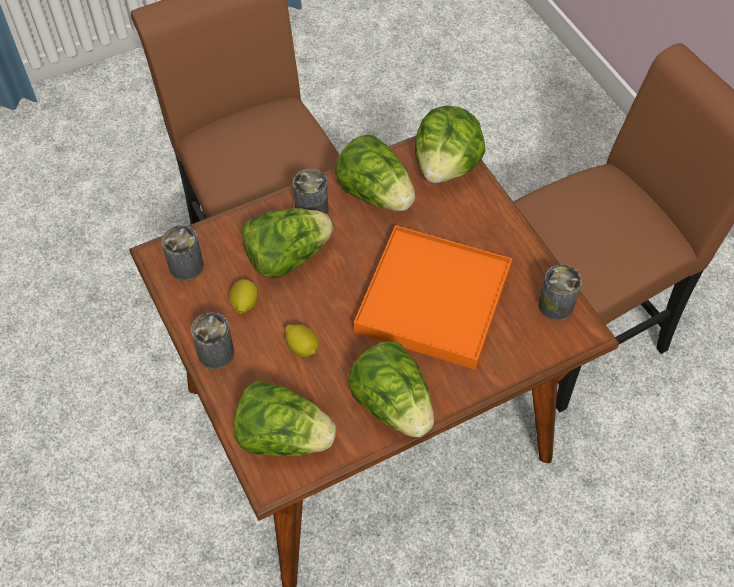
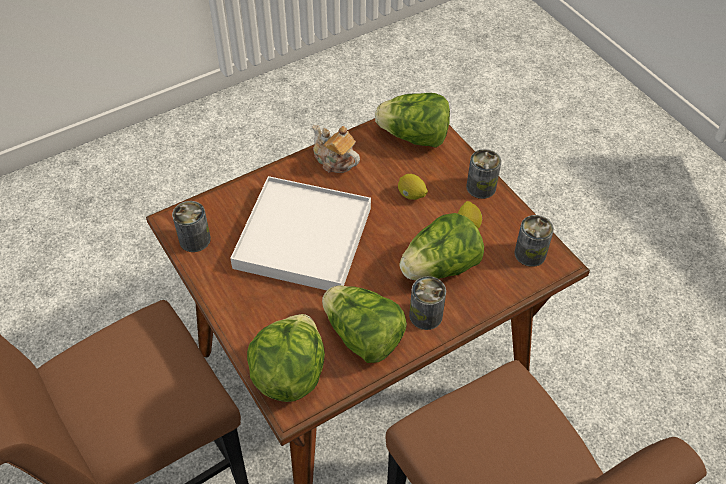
camera: 175 degrees right, 5 degrees down
(393, 404) = (334, 161): lettuce -> teapot
(433, 300) = (304, 237): orange tray -> white tray

